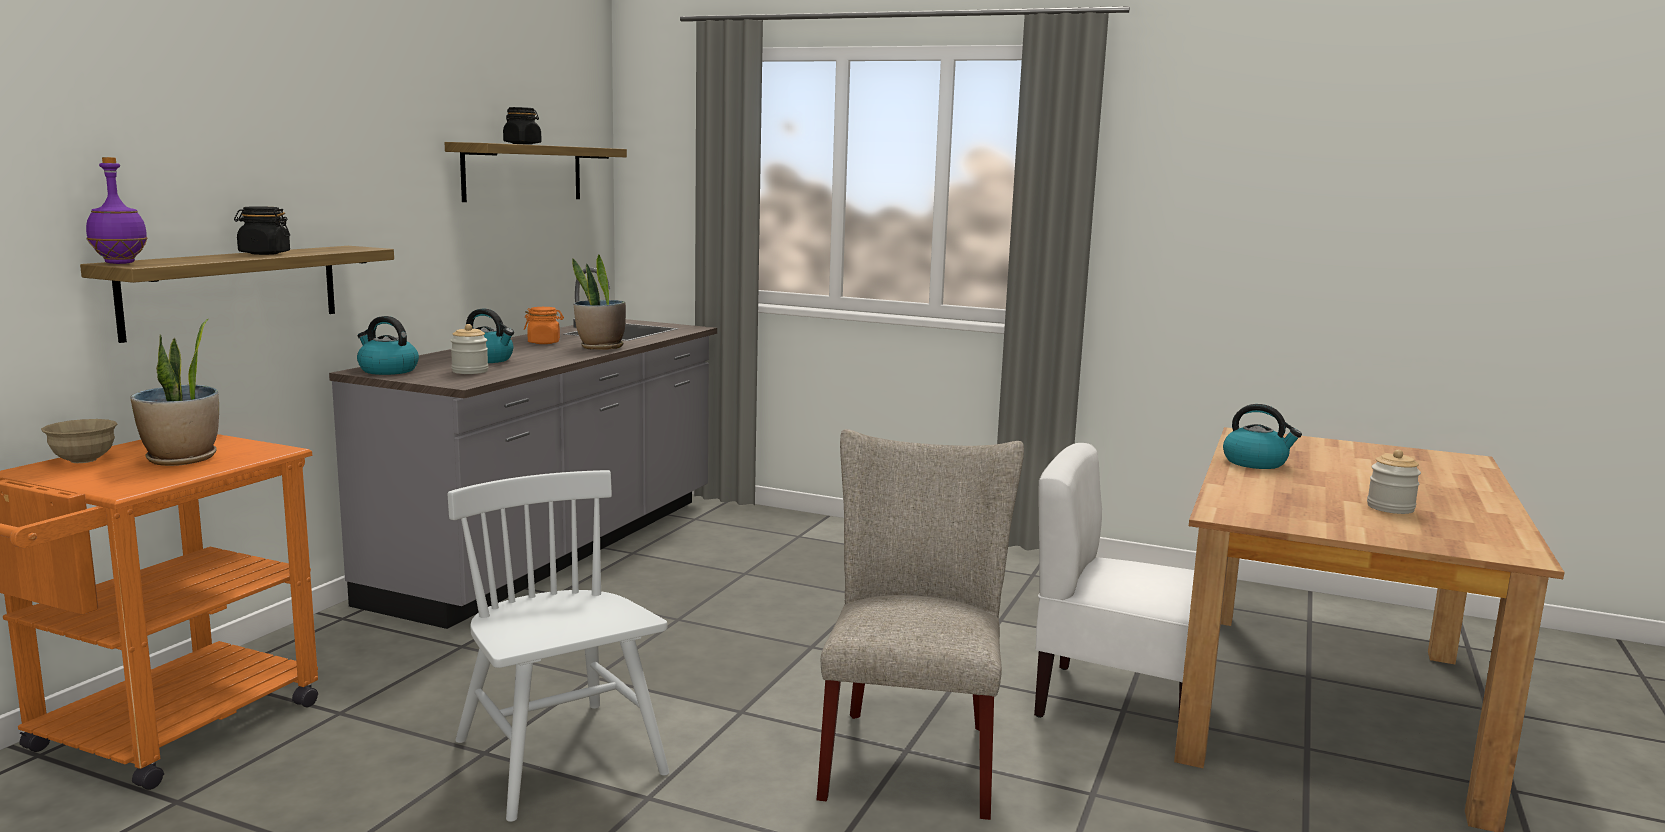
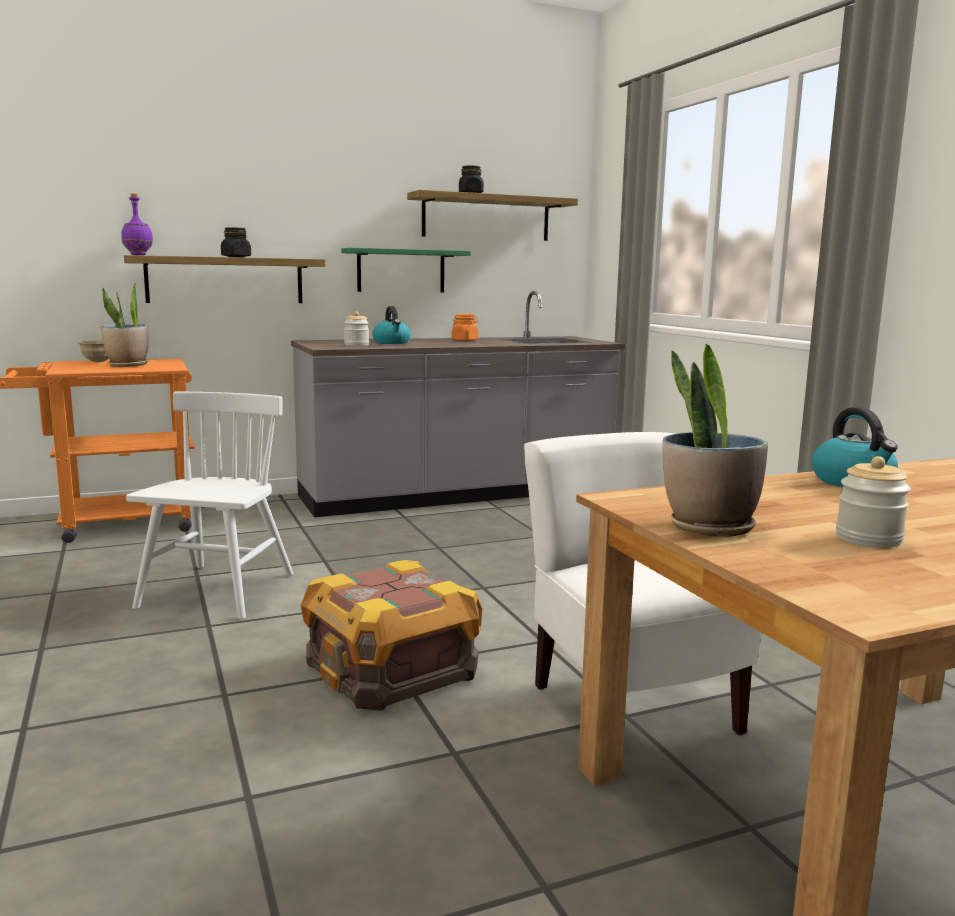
camera: 45 degrees right, 0 degrees up
(387, 370) = (319, 341): kettle -> none
(442, 252) = (401, 271): none -> green shelf
(600, 347) = (487, 344): potted plant -> potted plant (708, 527)
(911, 754) = (392, 669): beige chair -> crate

